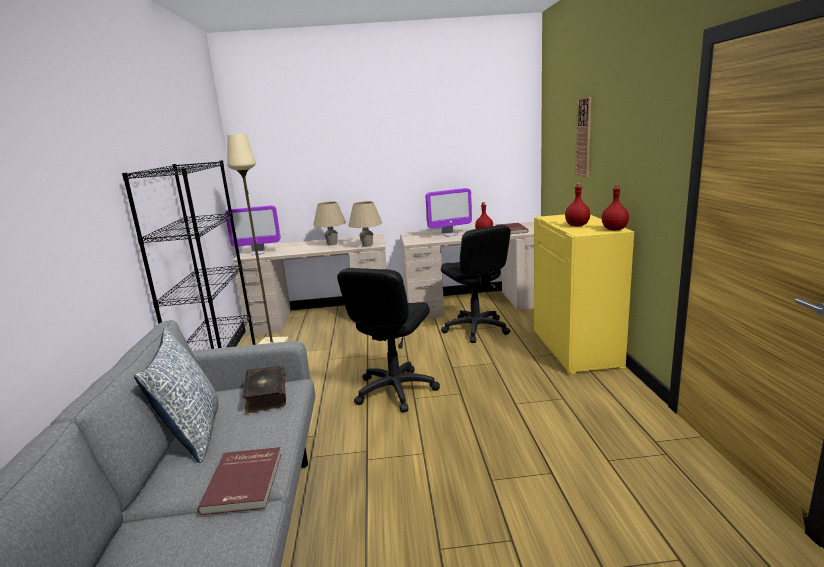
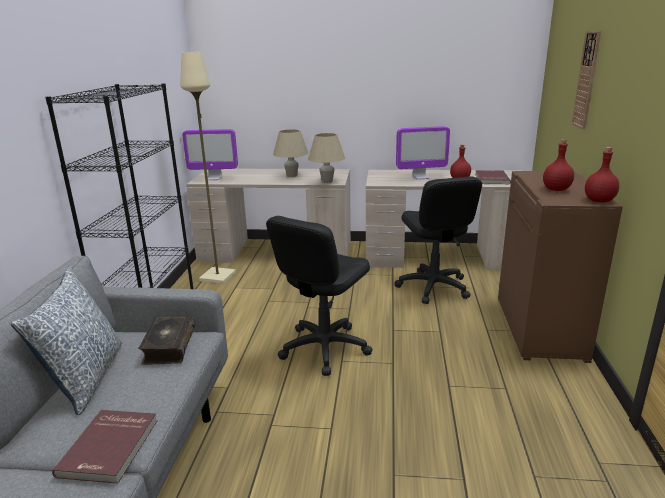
camera: 10 degrees right, 5 degrees up
(577, 349) = (541, 328): yellow cabinet -> brown cabinet

